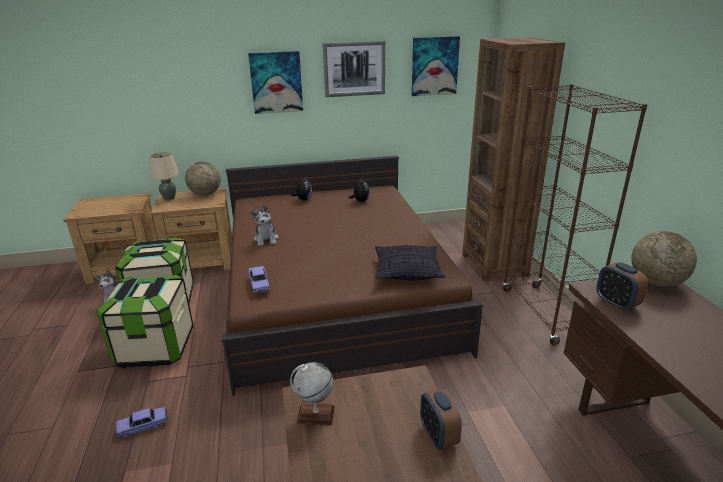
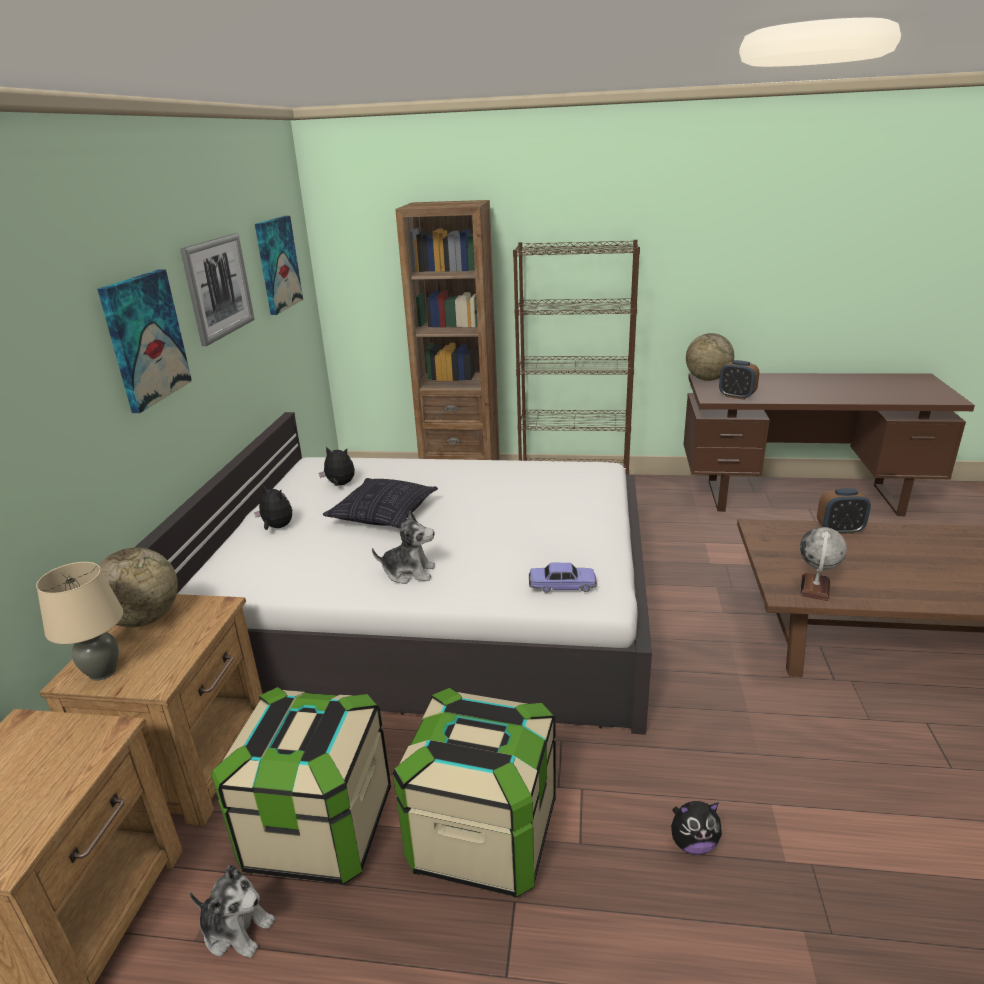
camera: 70 degrees left, 0 degrees up
(143, 426) = (693, 843): toy car -> plush toy
(335, 291) = (436, 608): brown bed -> white bed
(407, 272) = (580, 486): pillow -> pillow (384, 515)
(616, 303) = (736, 396): alarm clock -> alarm clock turned 45 degrees clockwise

